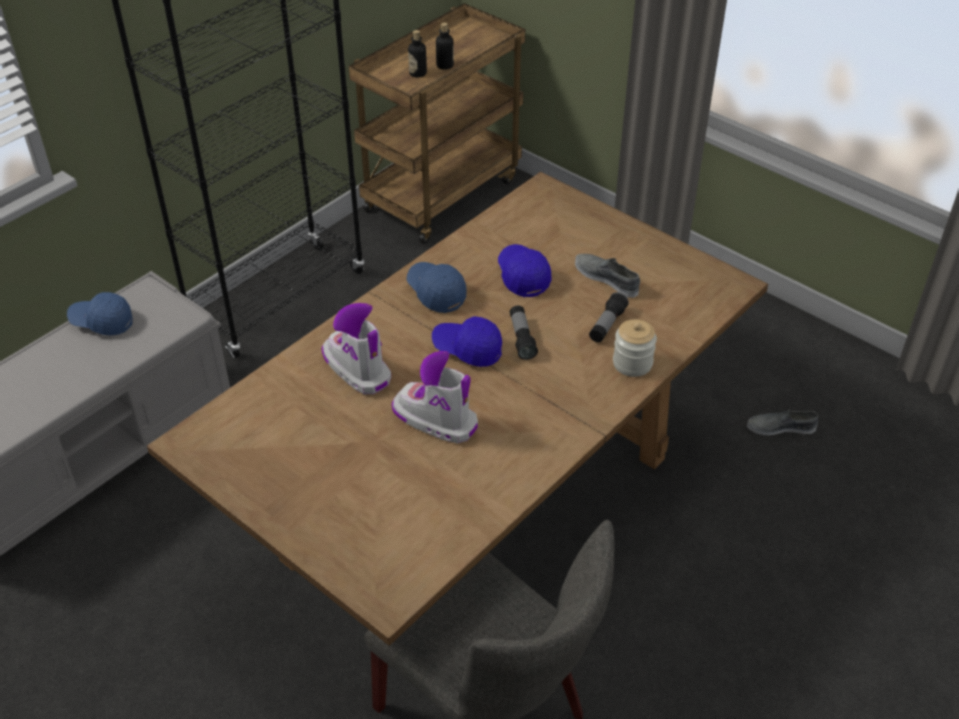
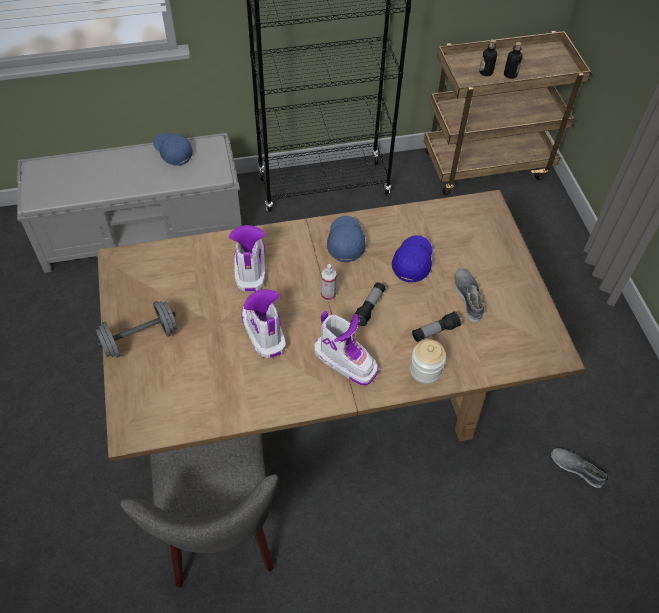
camera: 35 degrees right, 10 degrees up
(301, 504) = (140, 339): none -> grey dumbbell
(467, 349) = (328, 295): blue cap -> spray bottle
(548, 398) = (345, 361): none -> boot

